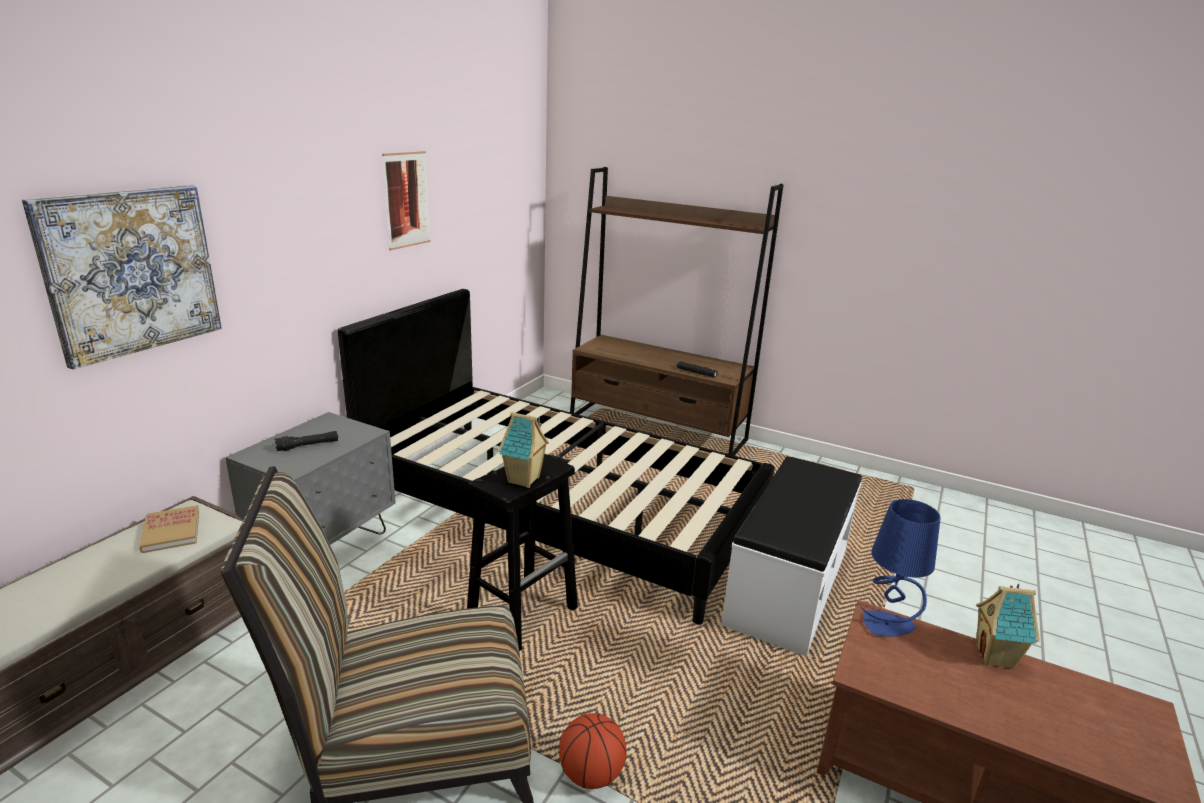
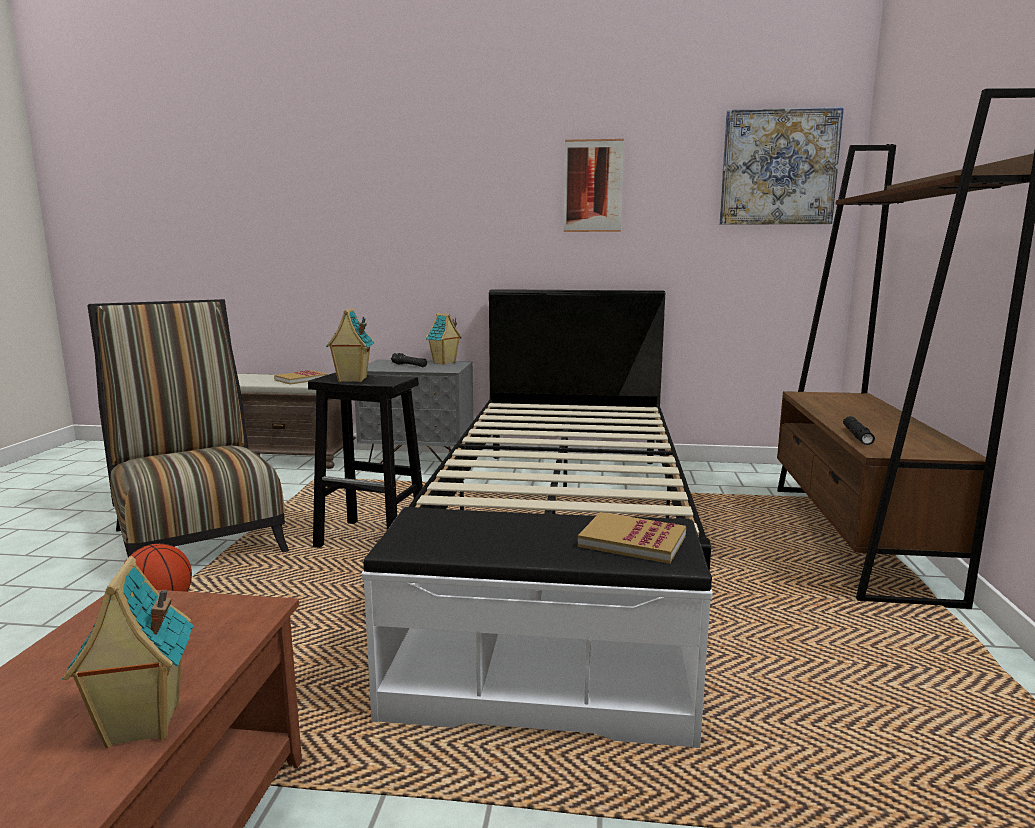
camera: 70 degrees right, 10 degrees down
(132, 272) = (335, 210): picture -> picture (778, 167)
(318, 426) = (444, 362): none -> toy house
(819, 479) = (632, 541): none -> book
(887, 625) = (234, 620): blue table lamp -> none

